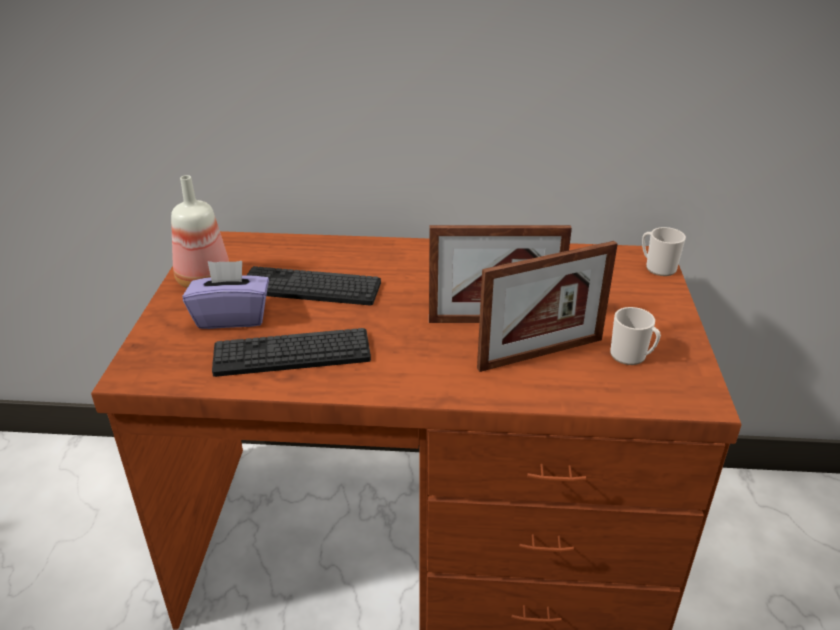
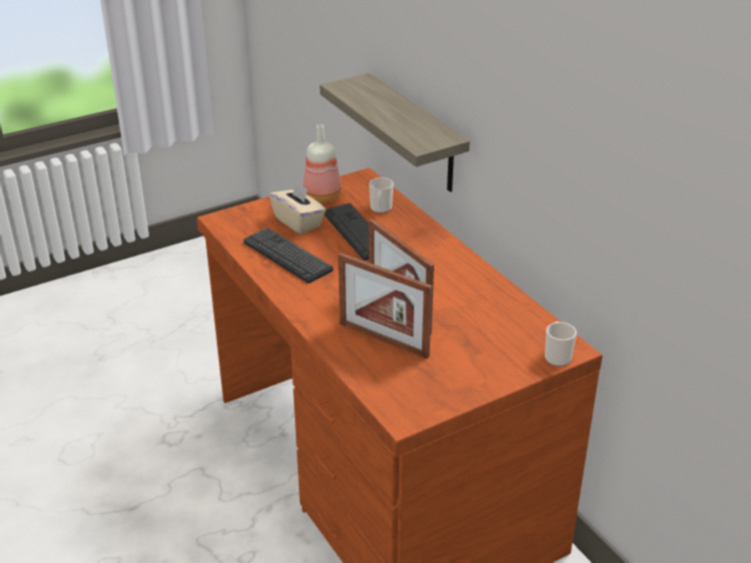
camera: 55 degrees right, 0 degrees up
(232, 317) = (298, 222): purple tissue box -> beige tissue box
(281, 146) = (415, 134): none -> shelf
(631, 356) = (422, 376): mug -> mug (380, 209)

